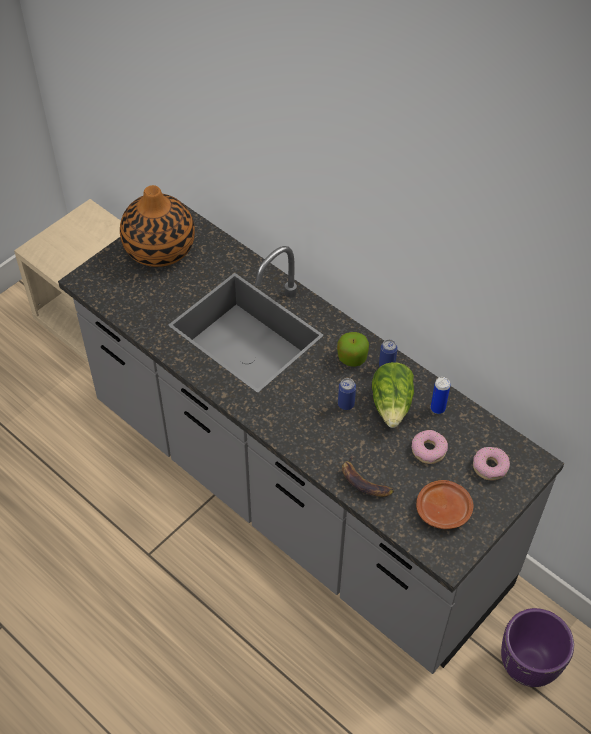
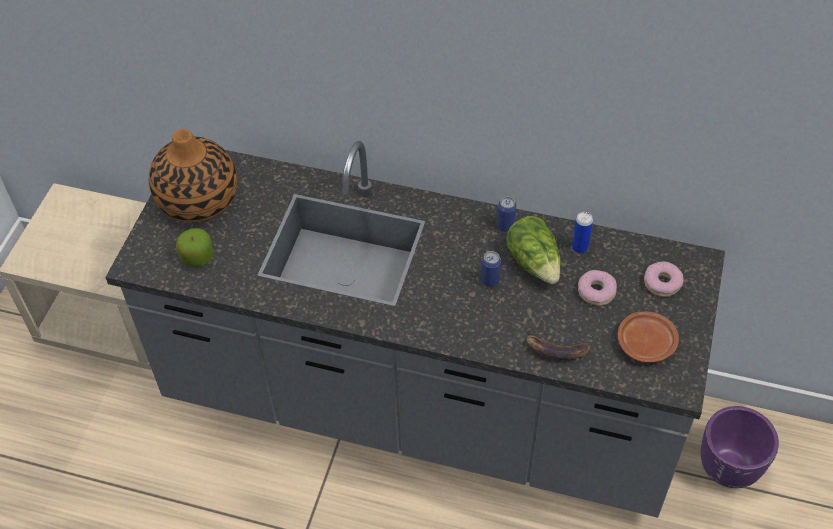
camera: 25 degrees left, 0 degrees up
(352, 357) = (467, 232): apple -> apple (197, 257)

